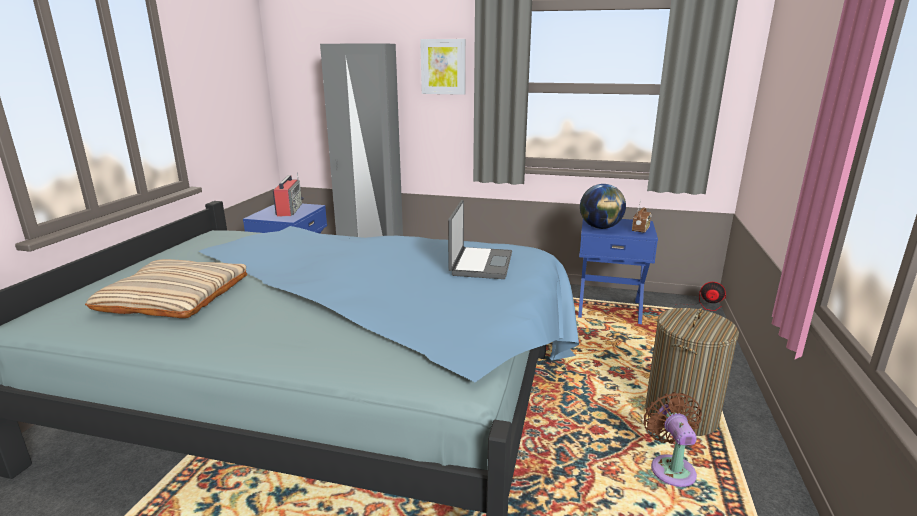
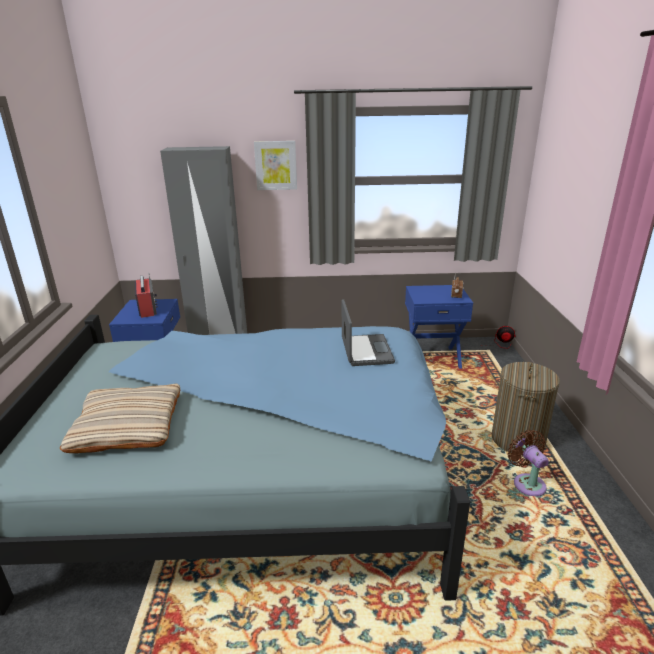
camera: 15 degrees left, 5 degrees up
(600, 227) = (426, 296): globe -> none

